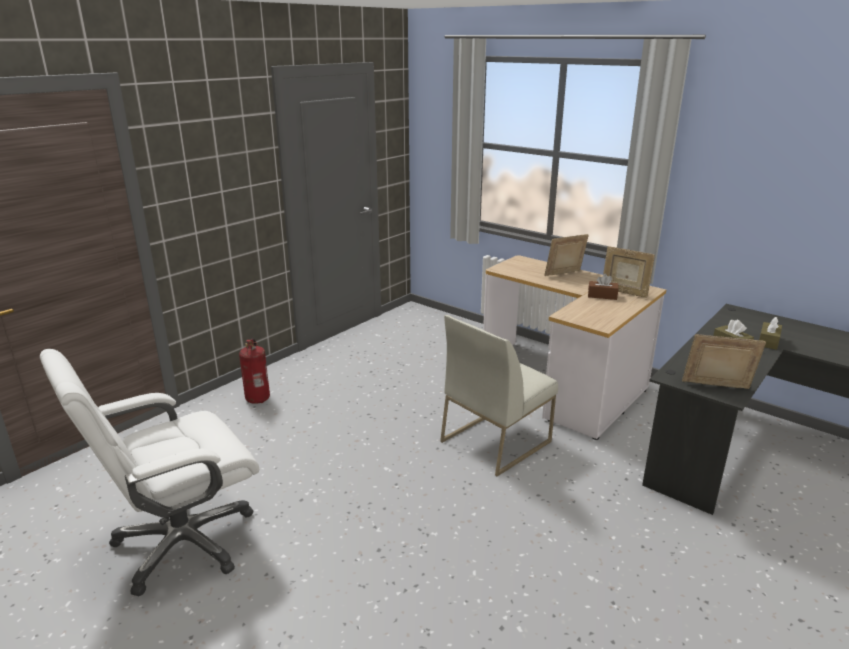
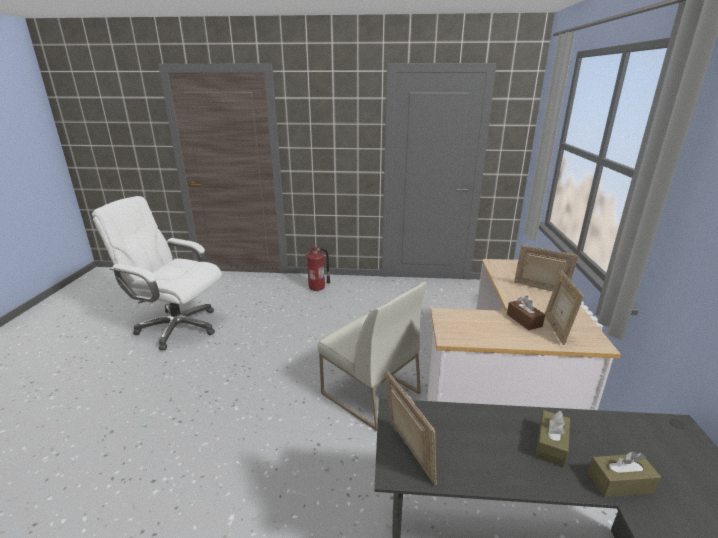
camera: 55 degrees right, 0 degrees up
(495, 440) = (369, 393): white chair -> white chair turned 150 degrees counterclockwise

